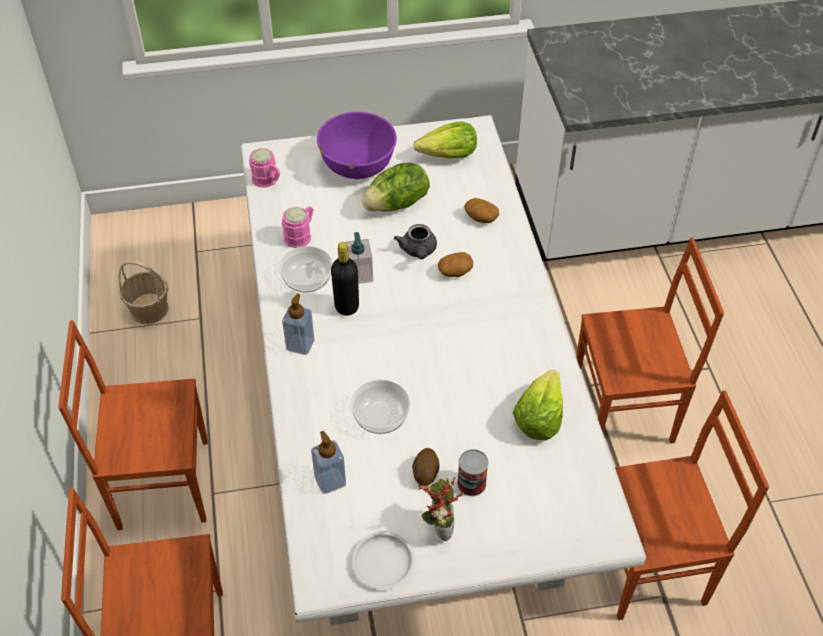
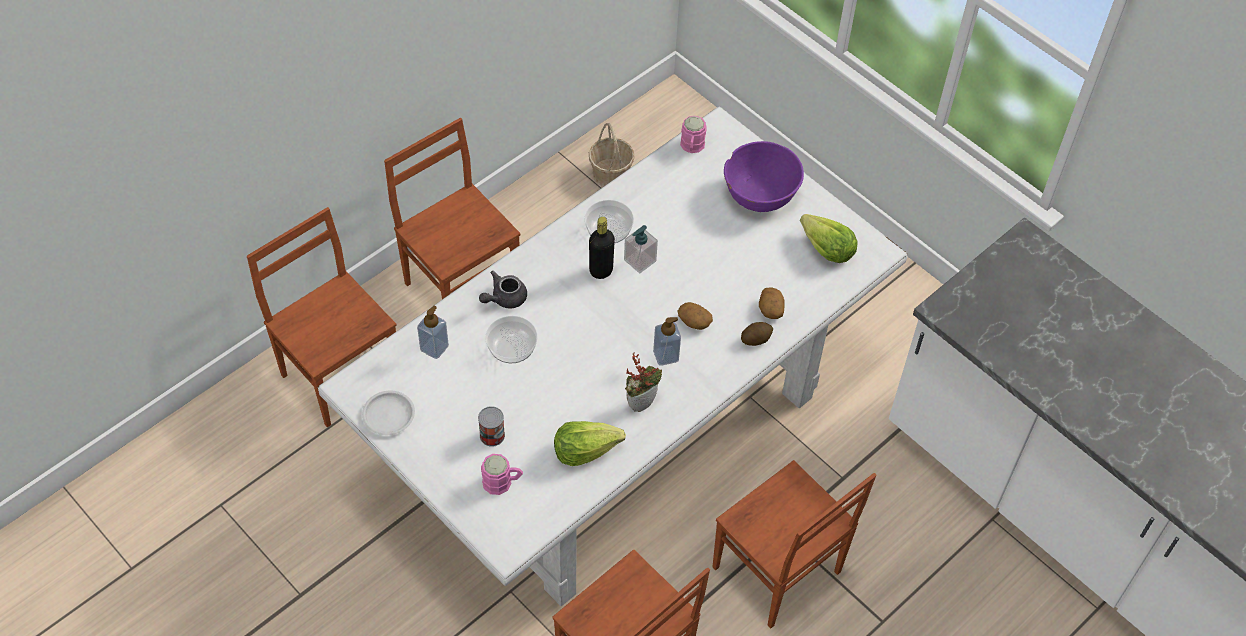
camera: 55 degrees right, 5 degrees up
(300, 345) = (541, 262): soap dispenser -> soap dispenser (666, 355)
(301, 235) = (651, 201): pink mug -> pink mug (502, 482)
(397, 204) = (738, 244): lettuce -> none
(418, 251) = (696, 286): grey teapot -> grey teapot (504, 298)
(425, 473) = (481, 402): potato -> potato (756, 339)
(439, 527) = (440, 434): potted plant -> potted plant (641, 401)

